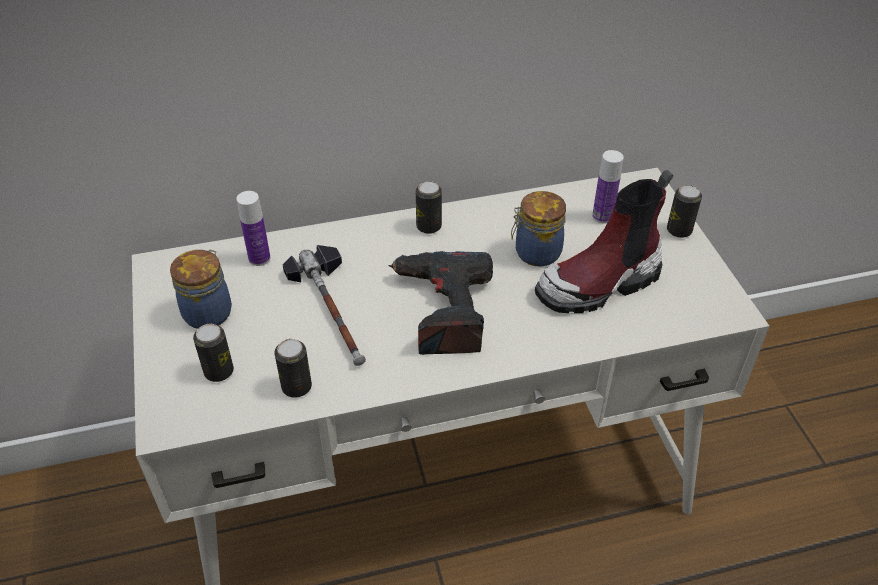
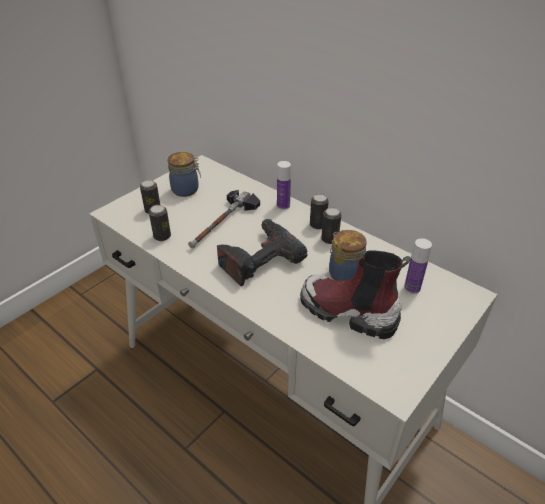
camera: 55 degrees right, 5 degrees down
(259, 258) = (234, 186): bottle -> bottle (283, 206)
(679, 230) = (445, 331): can -> can (329, 239)

